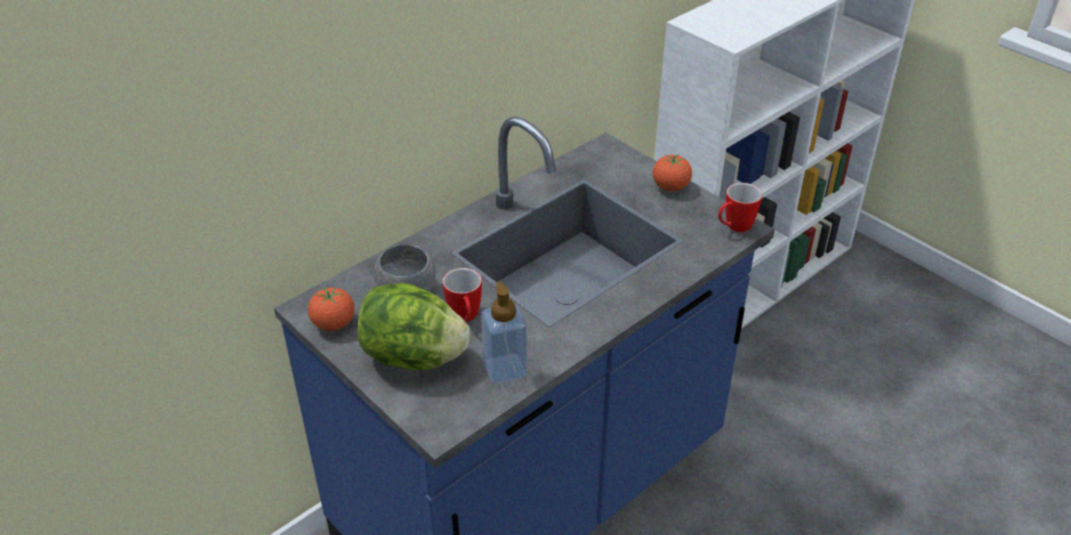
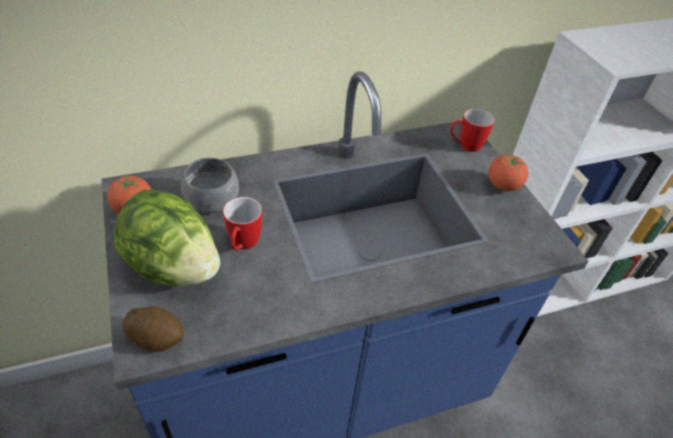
camera: 20 degrees right, 5 degrees up
(444, 415) = (157, 338): none -> potato
(505, 369) = (243, 311): soap dispenser -> none
(733, 228) = (546, 246): mug -> mug (464, 146)

